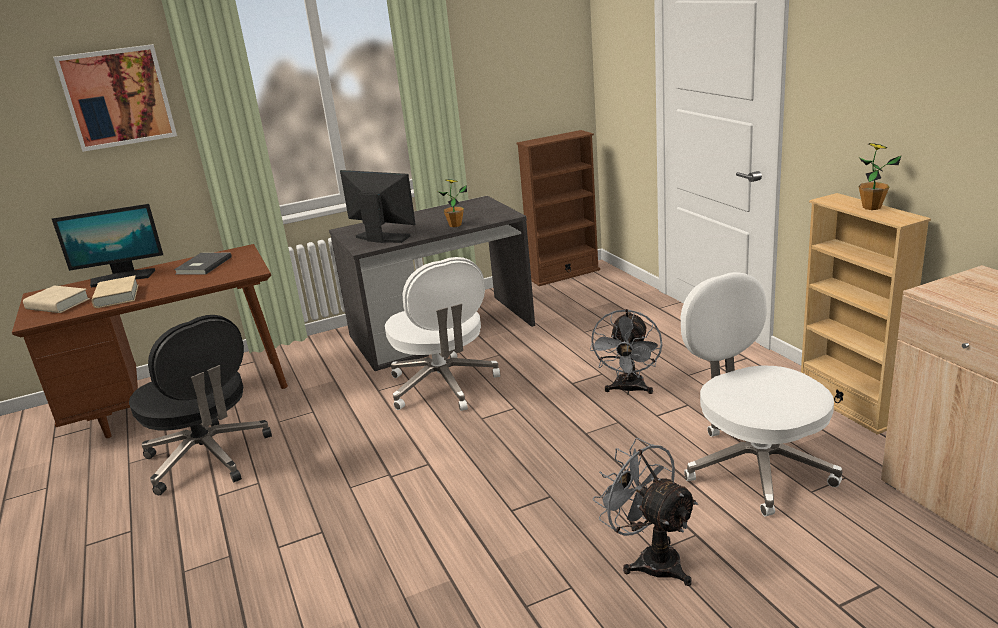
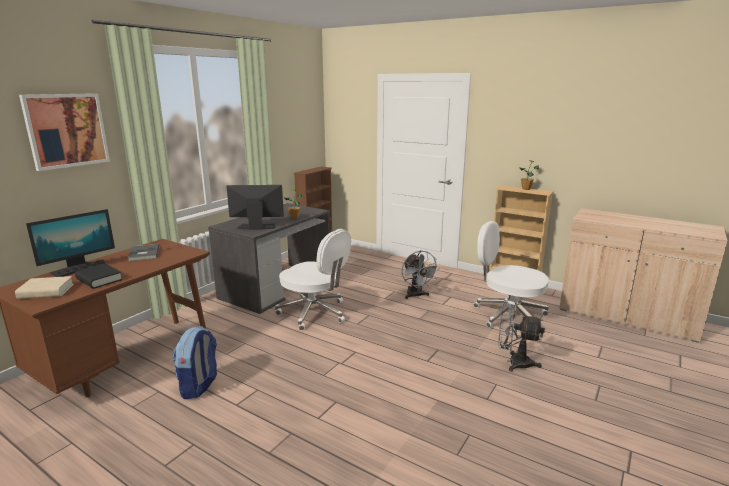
camera: 35 degrees left, 5 degrees down
(117, 296) = (99, 279): beige book -> black book
(208, 458) = (199, 386): black office chair -> backpack

